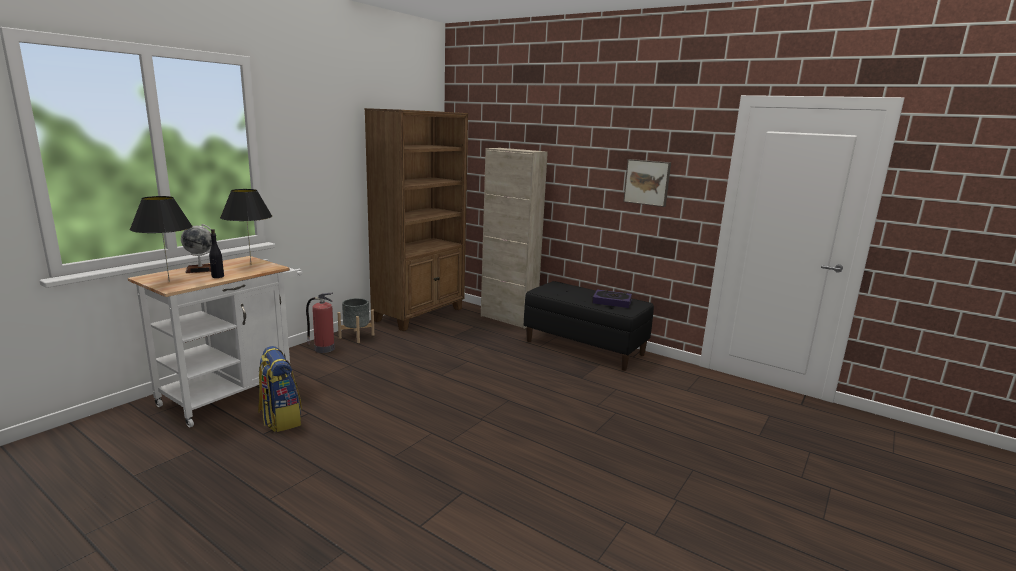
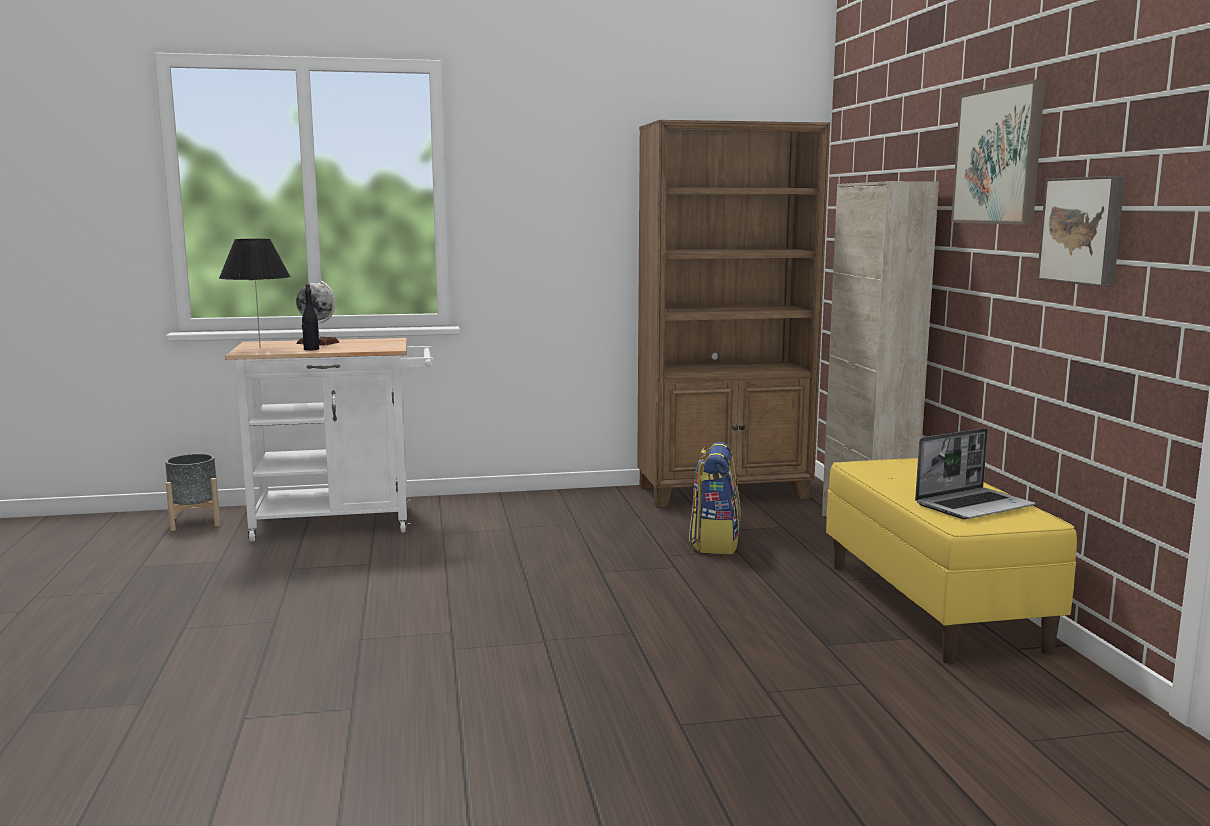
camera: 45 degrees right, 5 degrees down
(251, 264) = (377, 344): black table lamp -> none
(280, 419) = (333, 560): backpack -> backpack (714, 543)
(323, 348) = (516, 503): fire extinguisher -> none
(356, 336) = (582, 499): grey planter -> grey planter (195, 522)
(585, 347) = (934, 606): black bench -> yellow bench
(590, 144) = (999, 156): none -> picture
(612, 301) = (974, 505): book -> laptop

